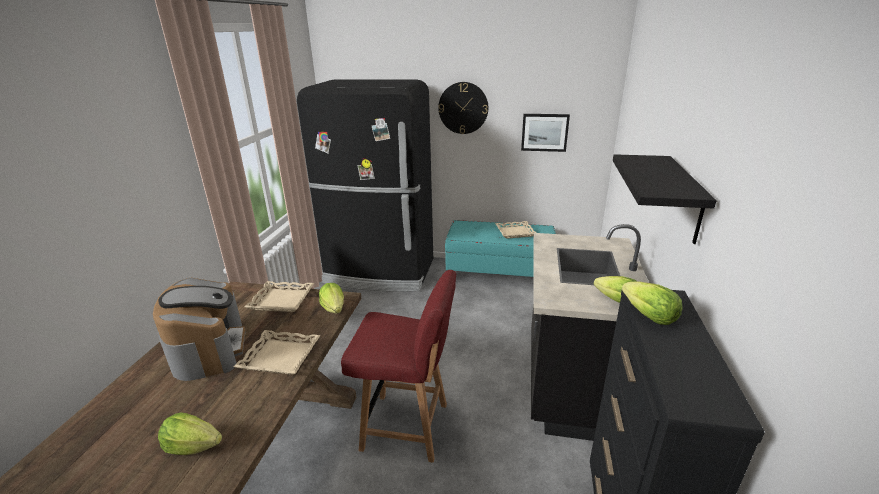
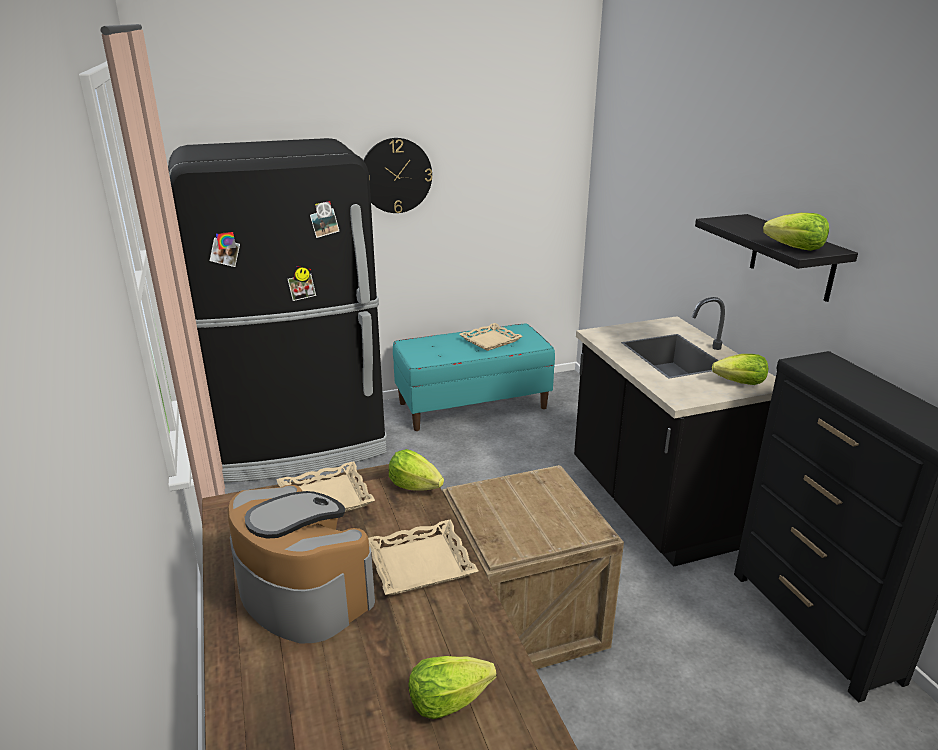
camera: 30 degrees left, 0 degrees up
(407, 427) = (525, 620): red chair -> crate
(544, 132) = (506, 199): picture -> none
(649, 316) = (833, 380): lettuce -> lettuce (795, 249)

